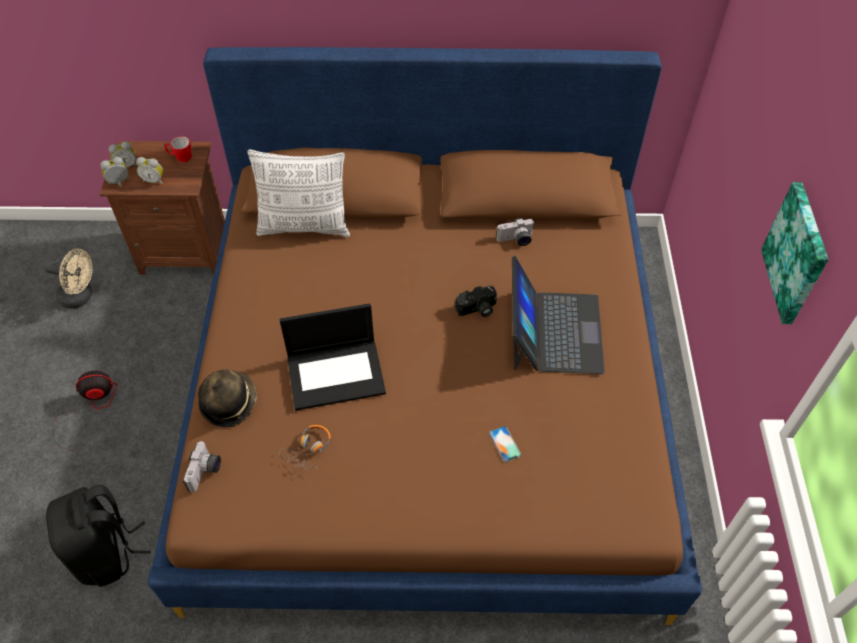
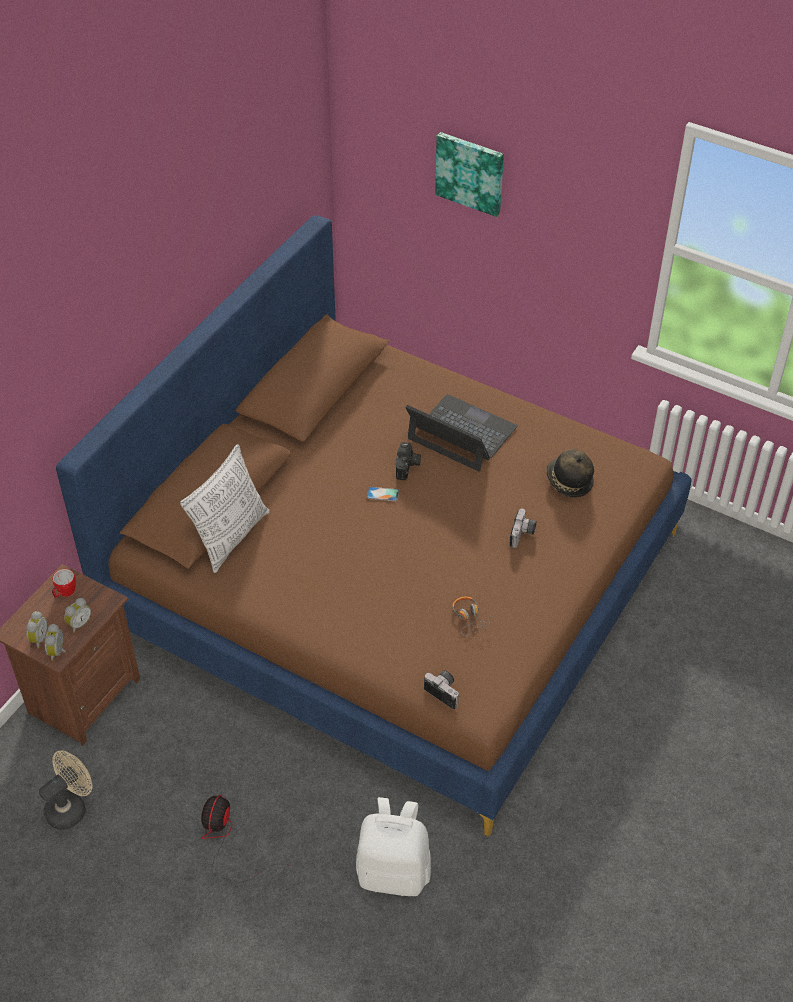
camera: 60 degrees left, 5 degrees down
(107, 553) = (394, 872): black backpack -> white backpack
(229, 402) = (386, 655): hat -> hat (568, 482)
(337, 374) = (409, 574): laptop -> none
(505, 444) = (537, 506): phone -> phone (383, 494)
(515, 240) = (356, 413): camera -> camera (523, 535)
(797, 254) = (576, 247): picture -> picture (470, 172)

